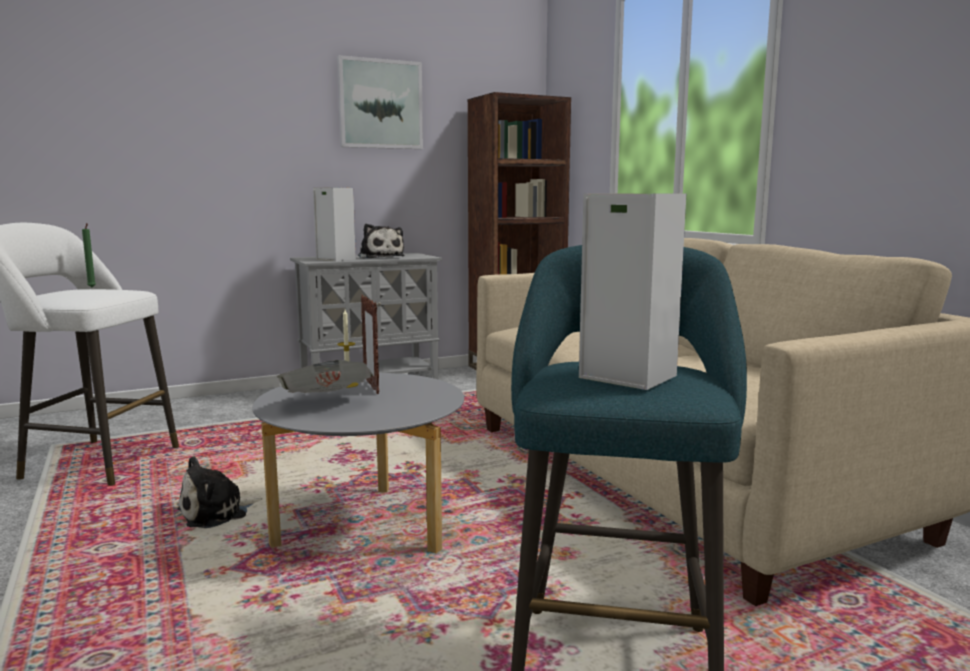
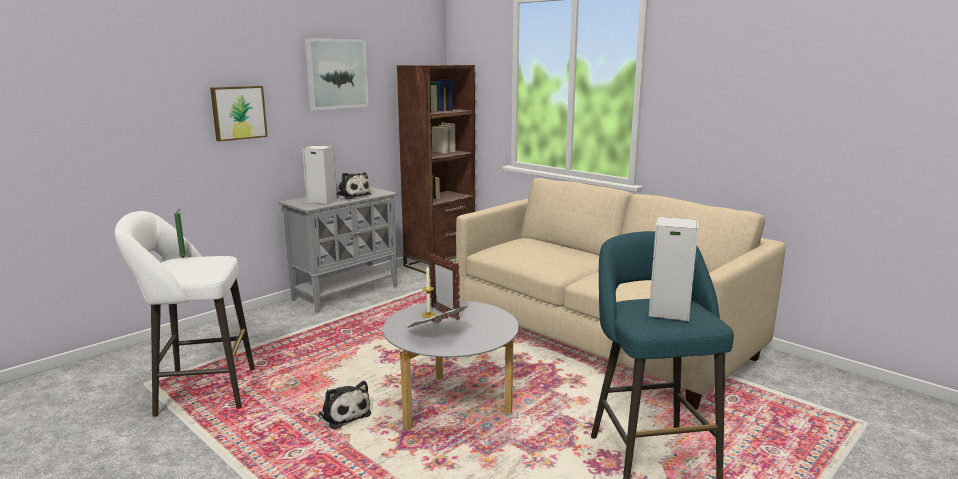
camera: 20 degrees left, 5 degrees up
(217, 513) = (343, 414): plush toy -> plush toy turned 75 degrees counterclockwise
(242, 141) = (238, 112): none -> picture

